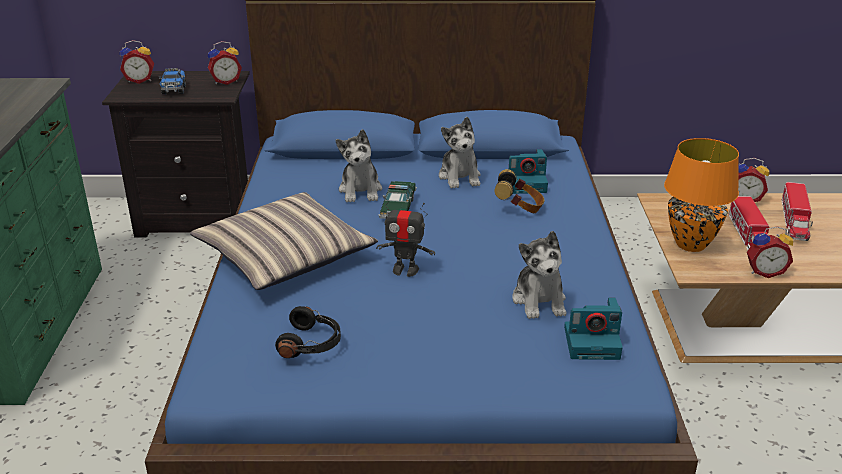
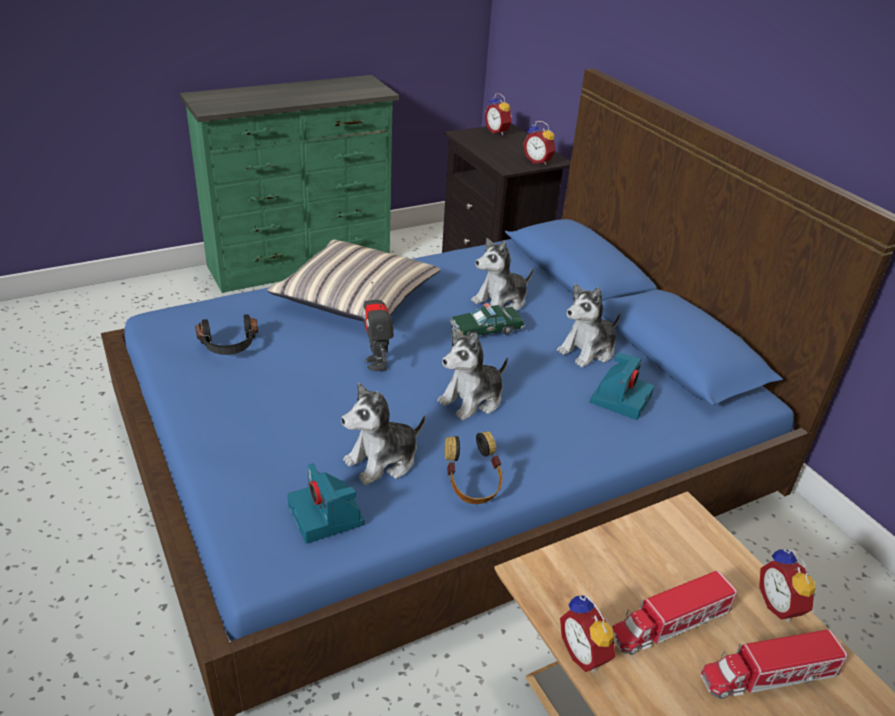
camera: 60 degrees right, 5 degrees up
(174, 90) = (496, 148): toy truck -> none
(488, 241) = (472, 400): none -> plush toy
(519, 208) = (559, 405): headphones -> headphones (472, 486)
(526, 183) = (620, 398): camera -> camera turned 120 degrees counterclockwise
(690, 244) = (597, 563): orange table lamp -> none

